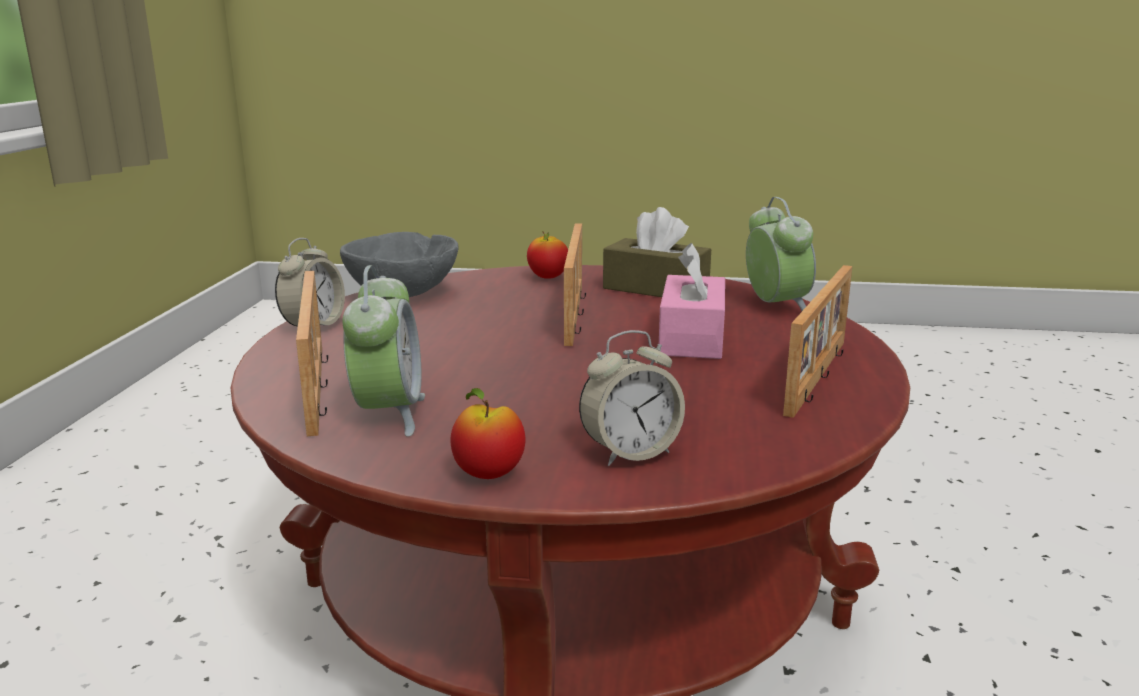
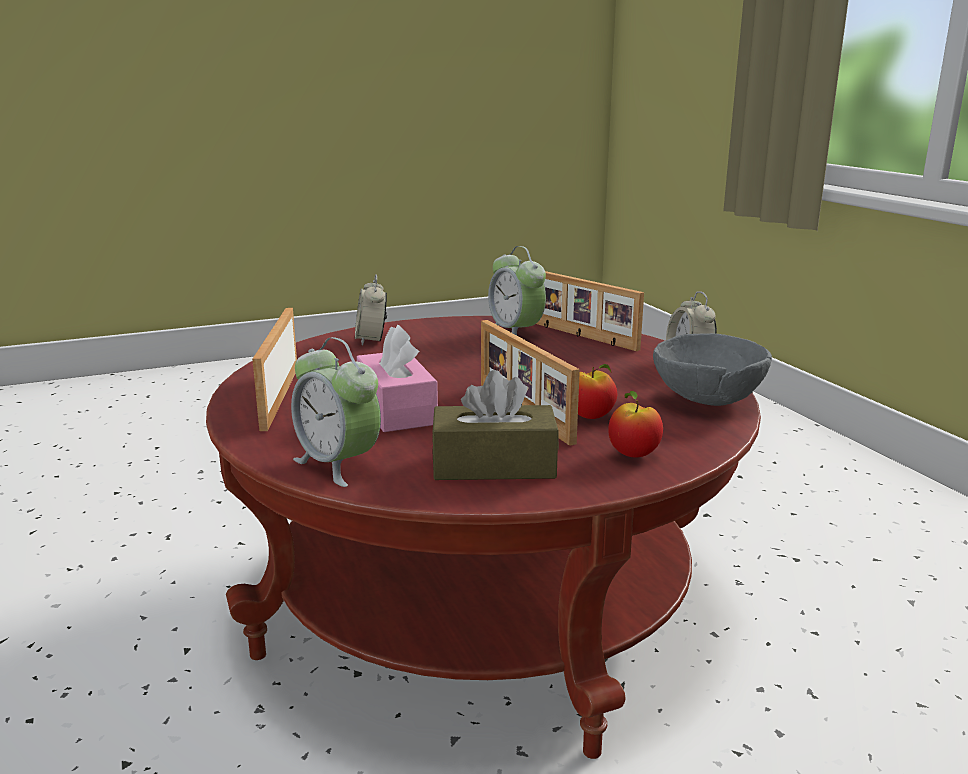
camera: 150 degrees right, 0 degrees up
(488, 474) = (427, 324): apple -> apple (591, 417)
(630, 452) = (371, 340): alarm clock -> alarm clock turned 45 degrees counterclockwise

